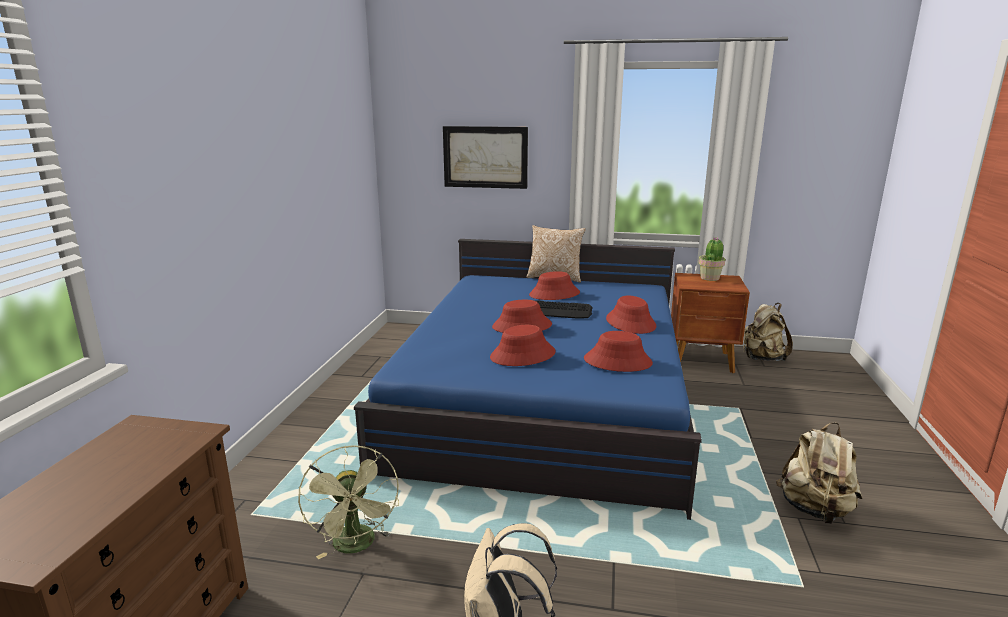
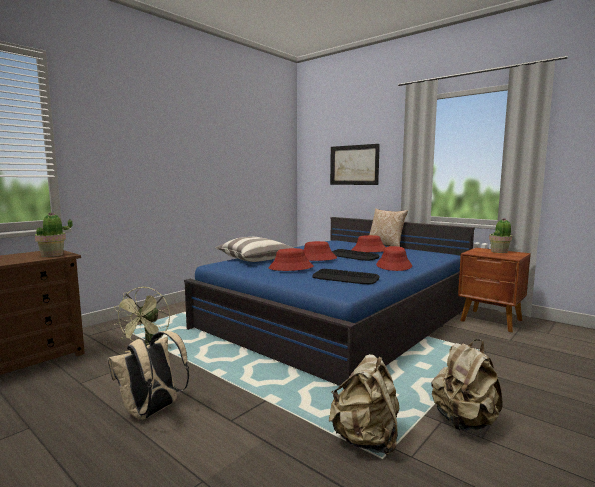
camera: 30 degrees right, 10 degrees down
(172, 439) = (52, 255): none -> potted plant
(438, 345) = (254, 259): none -> pillow
(617, 361) = (345, 278): red hat -> keyboard
(762, 358) = (552, 329): beige backpack -> beige backpack (366, 440)

